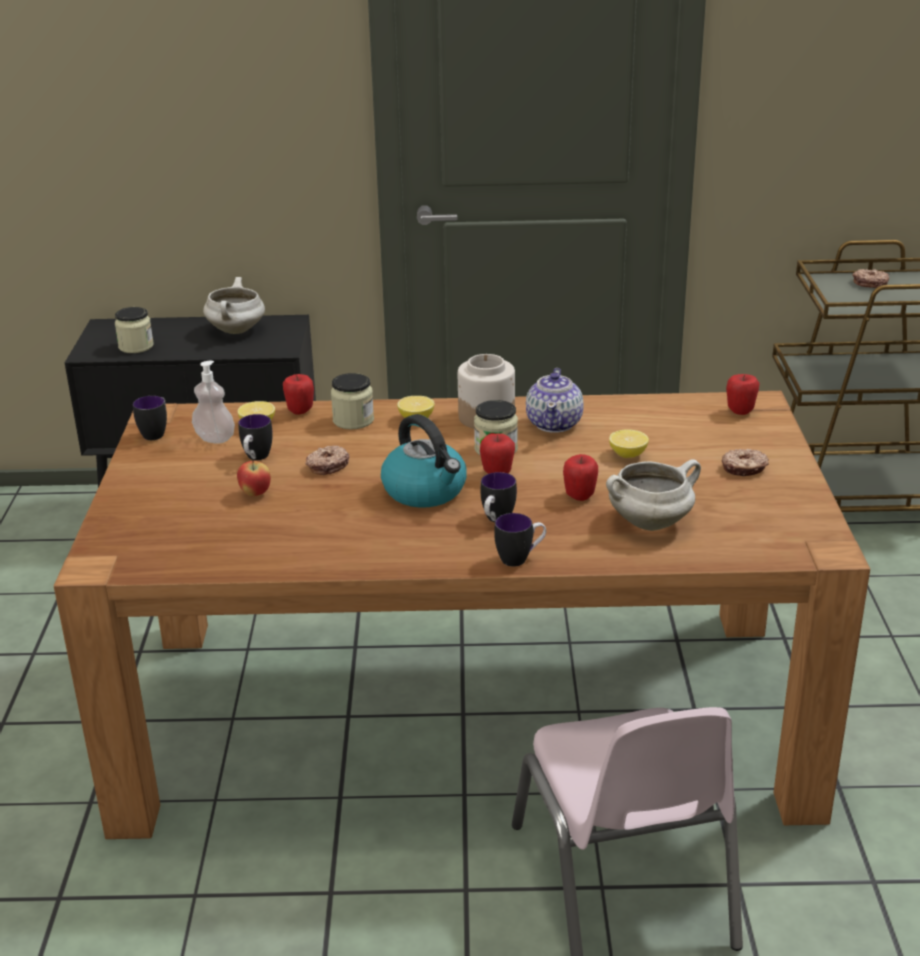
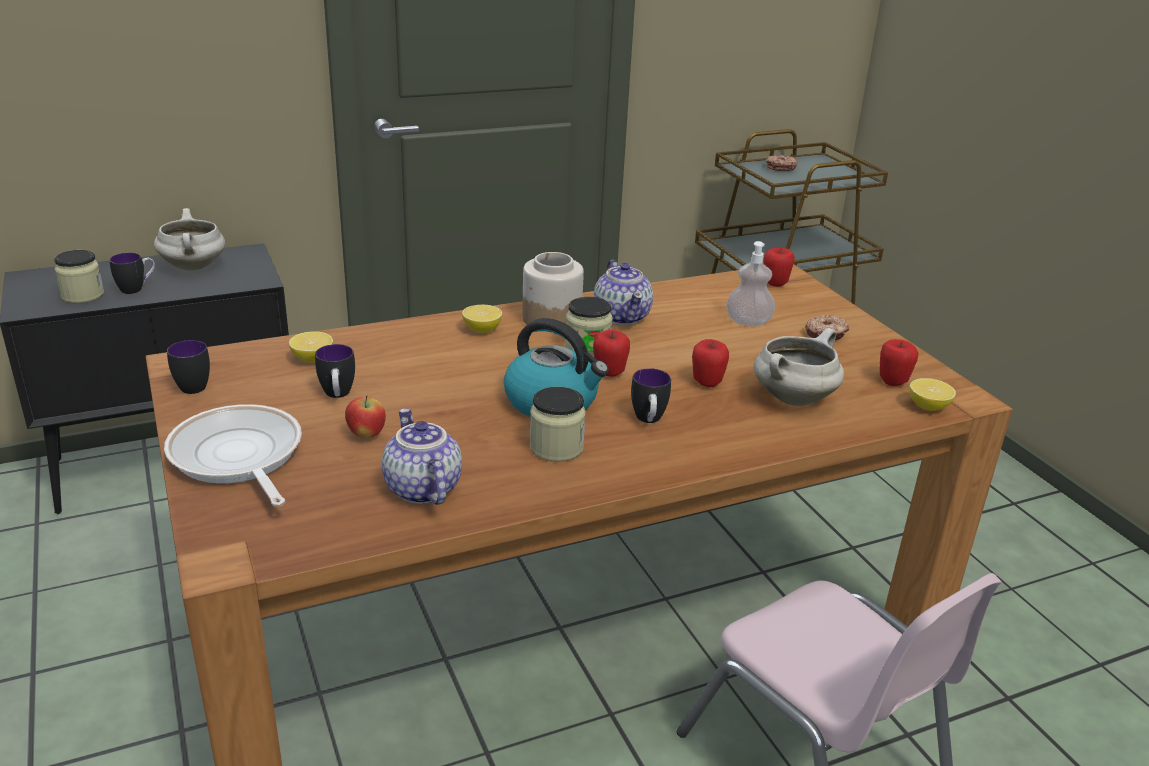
camera: 25 degrees left, 0 degrees up
(150, 494) = (237, 457): none -> frying pan
(215, 438) = (272, 380): soap dispenser -> soap dispenser (748, 322)
(266, 542) = (420, 488): none -> teapot
(300, 411) = (350, 338): apple -> apple (893, 381)
(327, 466) = (425, 391): donut -> none
(353, 420) = (416, 340): jar -> jar (556, 447)
(520, 559) = (707, 457): mug -> mug (137, 289)
(628, 455) = (715, 336): lemon -> lemon (928, 407)

